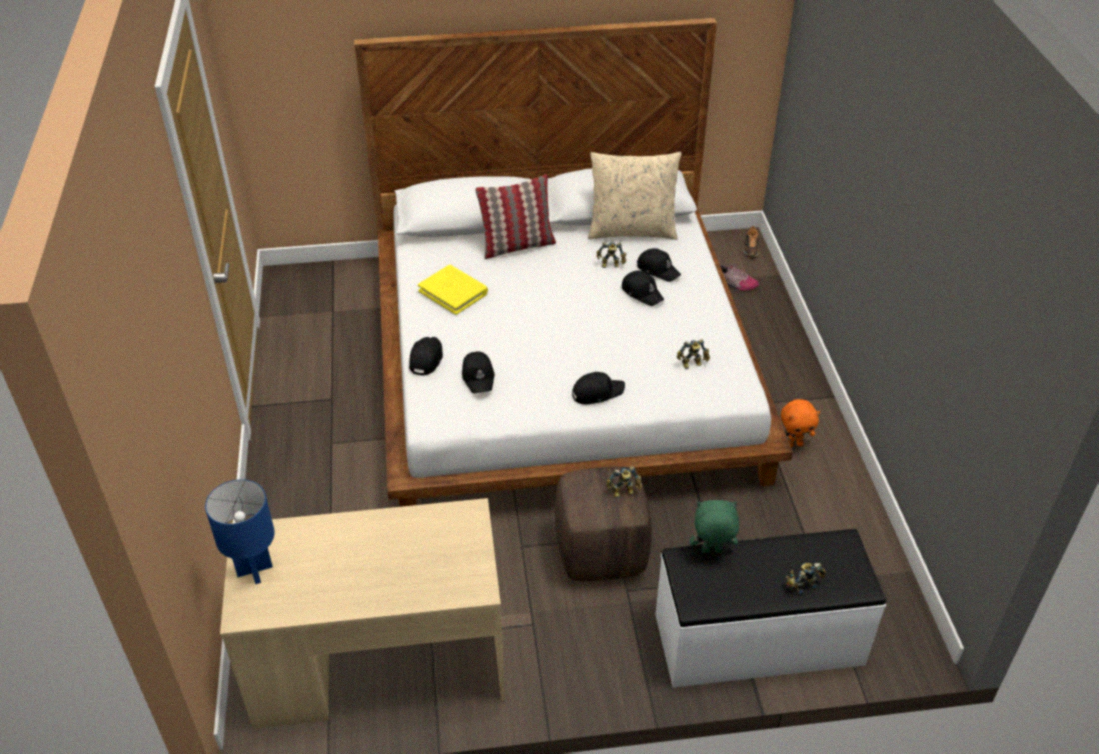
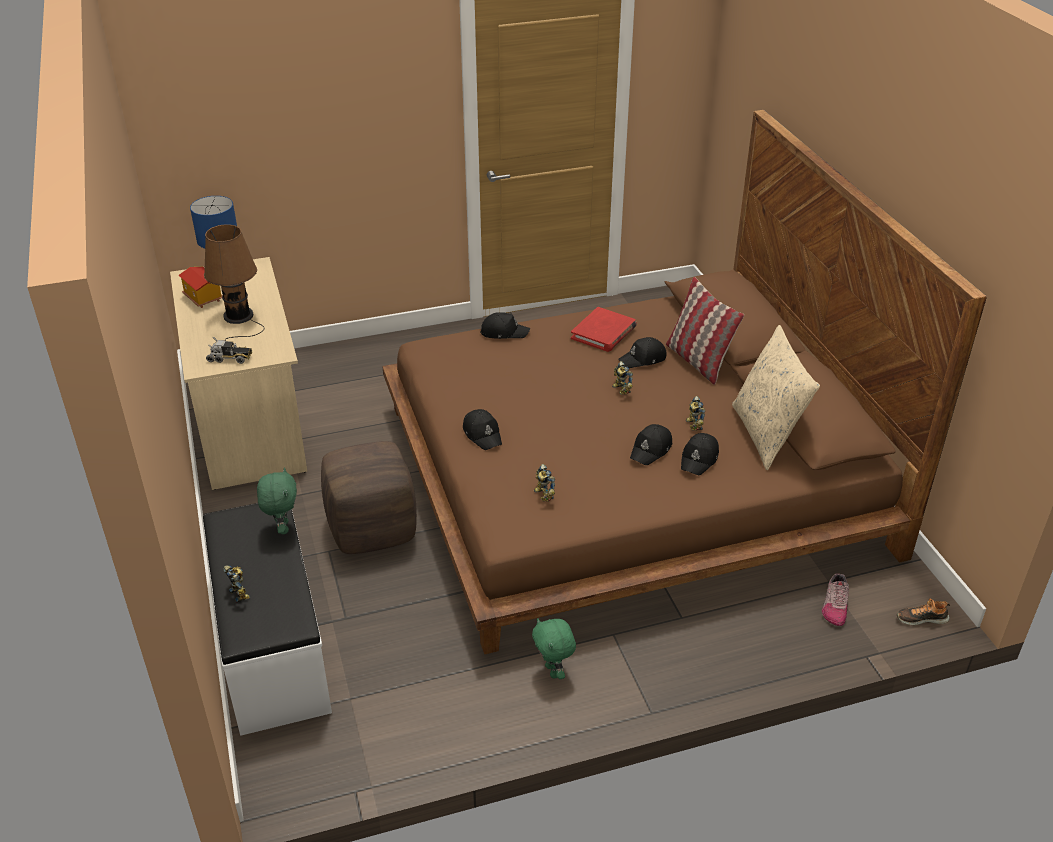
camera: 80 degrees right, 5 degrees down
(312, 592) = (202, 298): none -> toy house
(376, 552) = (239, 318): none -> brown table lamp
(453, 292) = (604, 333): yellow book -> red book
(466, 559) = (230, 358): none -> toy truck
(478, 376) = (484, 360): black cap -> black cap (643, 359)
(562, 363) = (627, 476): white bed -> brown bed
(624, 492) = (365, 474): toy robot -> toy robot (620, 390)
(794, 444) = (553, 671): orange plush toy -> green plush toy

